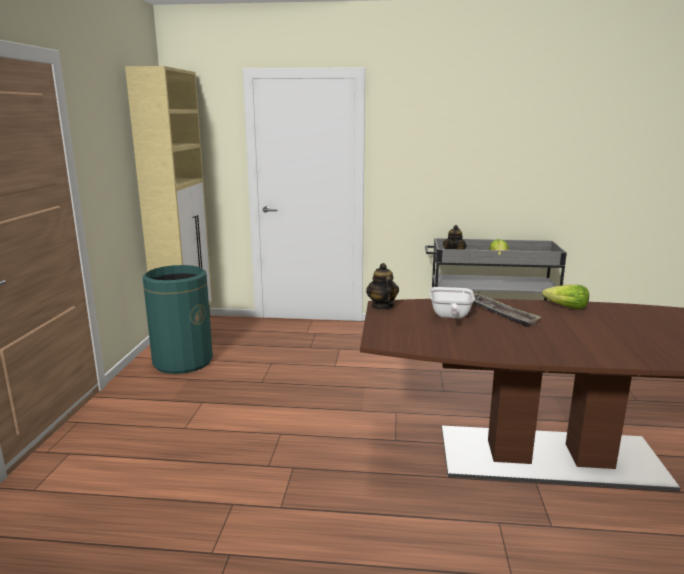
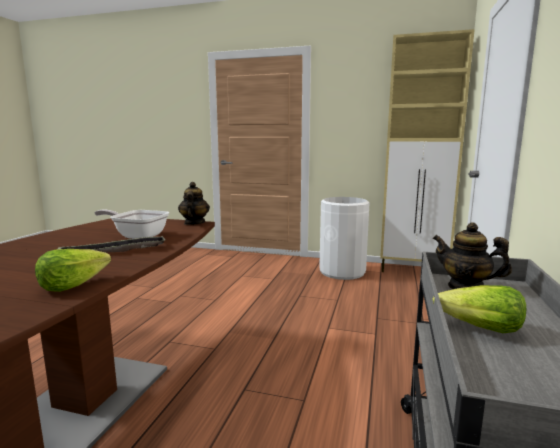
camera: 100 degrees right, 5 degrees down
(183, 361) = (342, 272): green trash can -> white trash can
(382, 306) = (194, 223): teapot -> teapot turned 90 degrees counterclockwise

